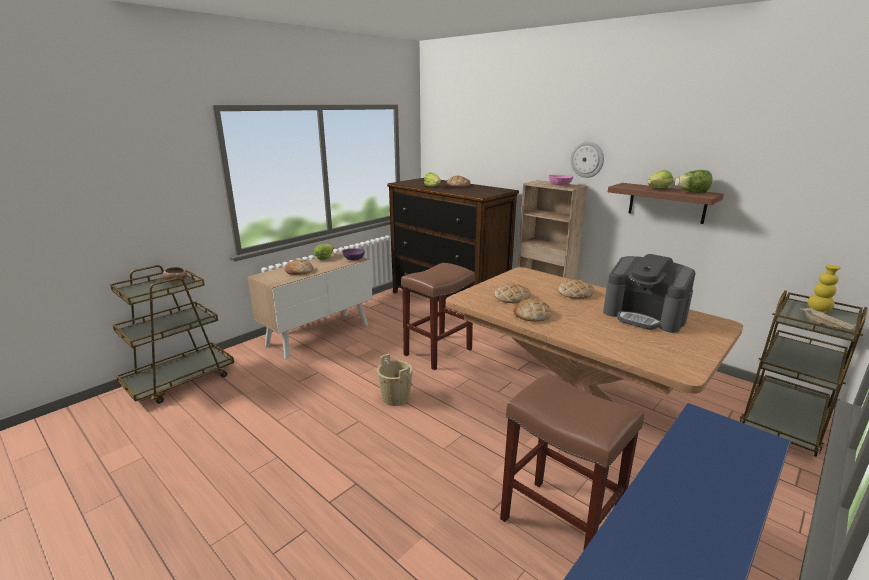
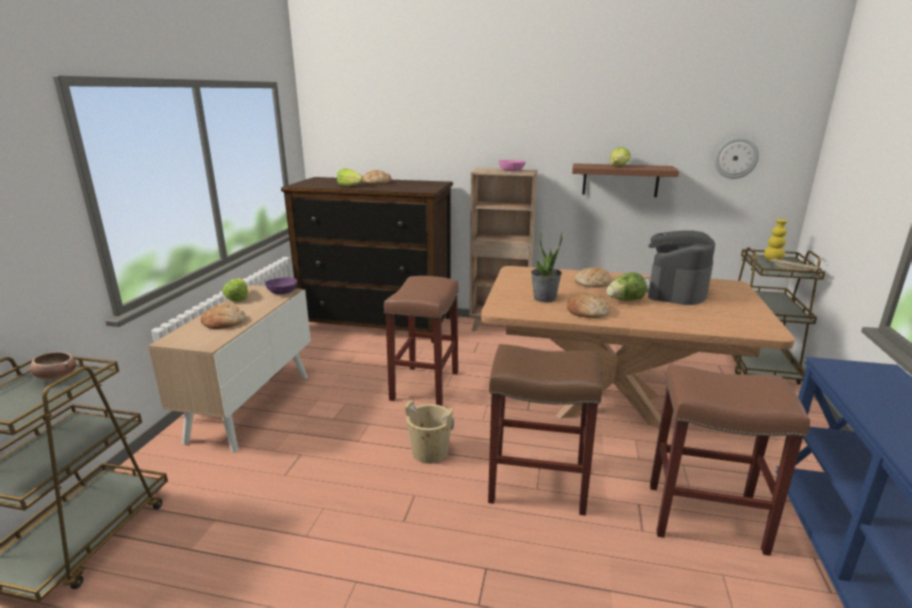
camera: 30 degrees left, 0 degrees up
(445, 446) = (536, 485): none -> brown stool
(511, 297) = (544, 298): bread -> potted plant
(587, 159) = (532, 141): wall clock -> wall clock (736, 158)
(644, 316) = (674, 291): coffee machine -> coffee machine turned 105 degrees clockwise
(692, 192) = (651, 167): lettuce -> lettuce (625, 300)

